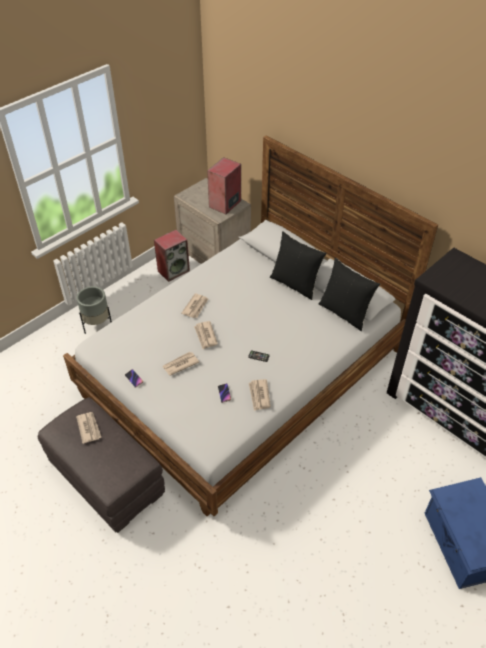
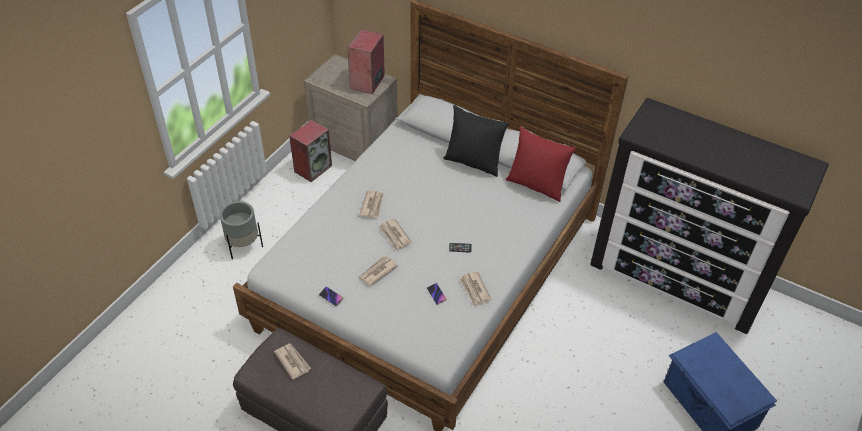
camera: 15 degrees left, 0 degrees up
(345, 312) = (536, 184): black pillow -> red pillow

